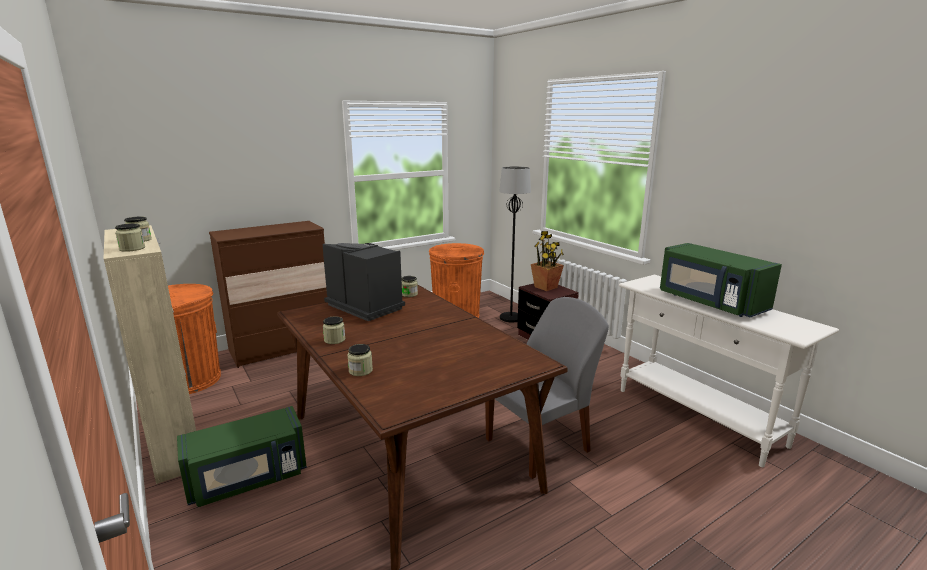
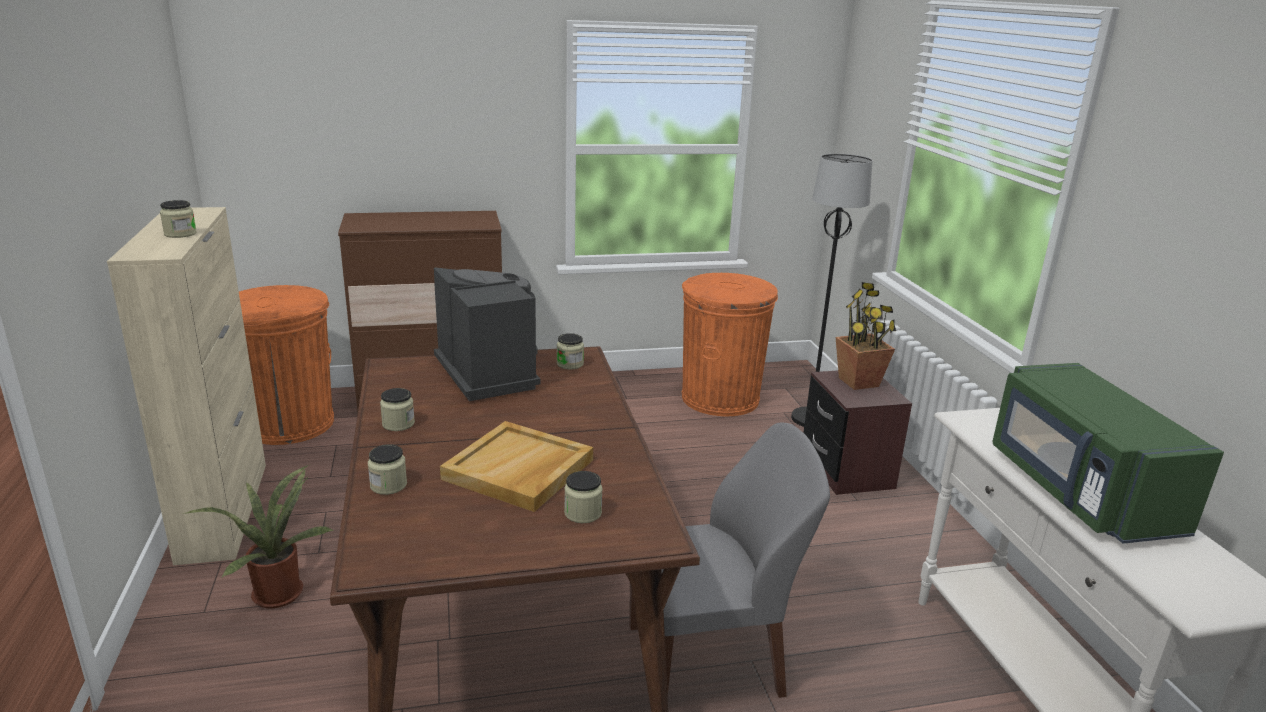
camera: 20 degrees right, 5 degrees up
(132, 248) = (155, 248): jar -> jar (583, 513)
(248, 479) = (277, 591): green microwave -> potted plant
(432, 348) = (519, 470): none -> beige tray

